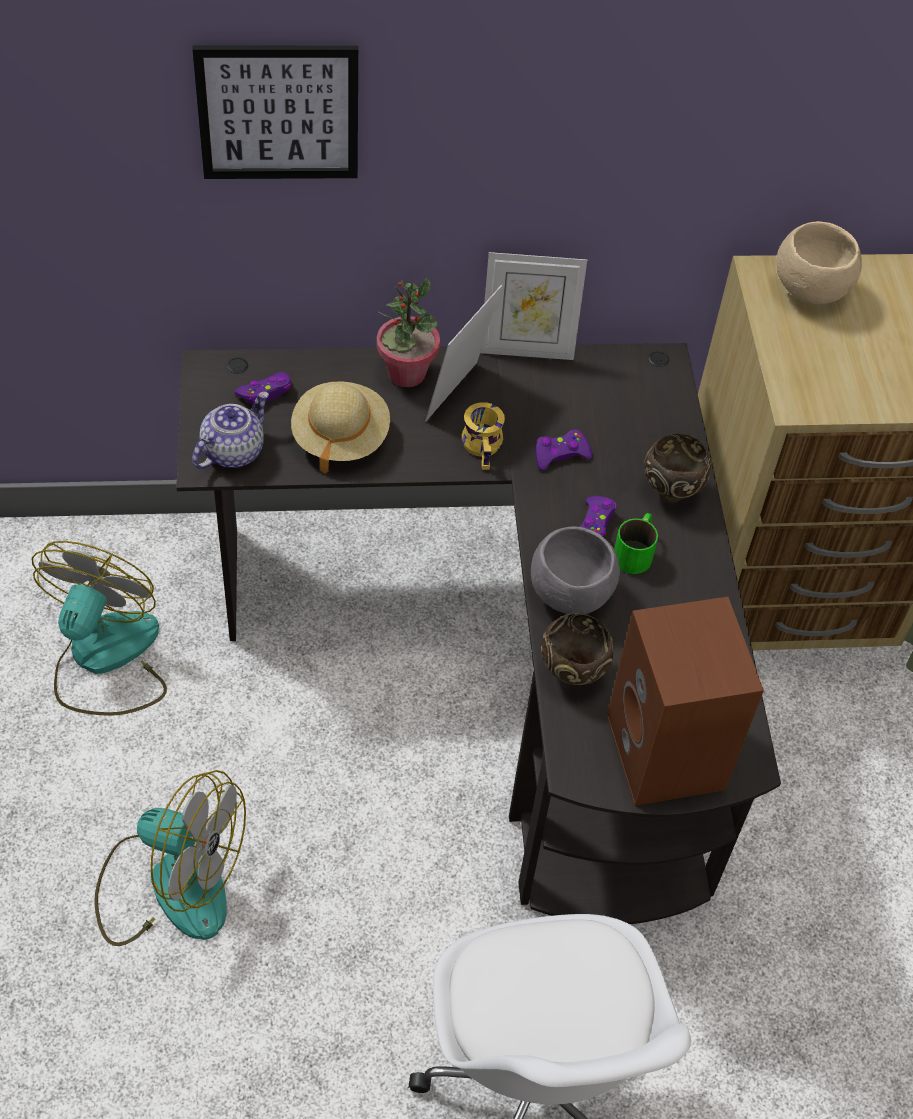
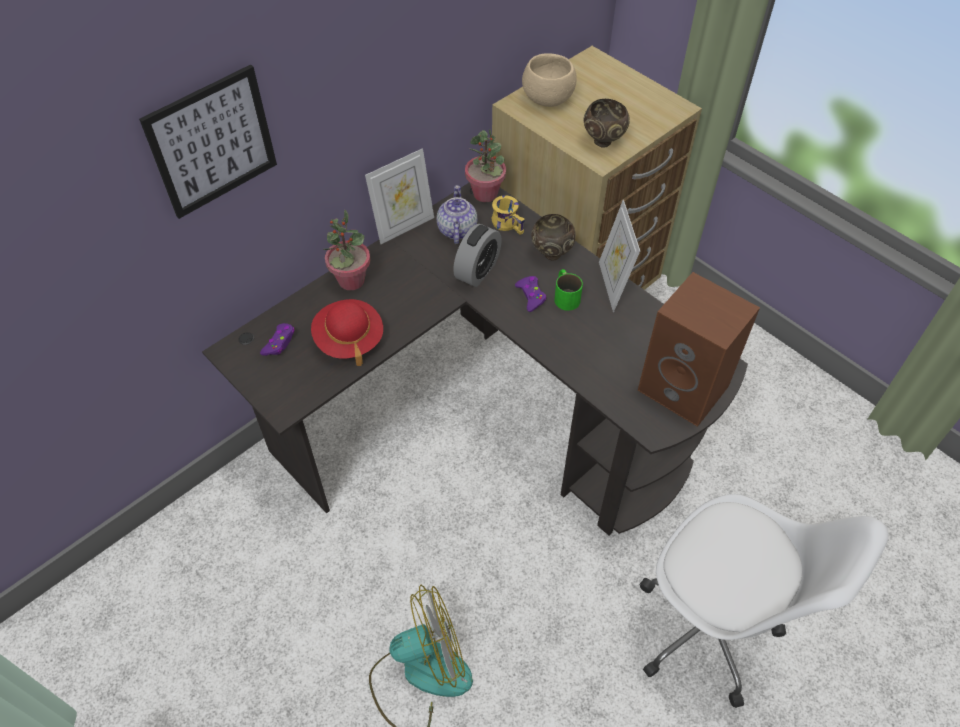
camera: 35 degrees left, 0 degrees up
(105, 659) = (261, 578): fan -> none
(232, 451) = (293, 389): teapot -> teapot (456, 229)
(340, 437) = (349, 339): beige hat -> red hat
(459, 395) = (392, 274): picture frame -> picture frame (612, 286)
(485, 447) = (434, 292): yellow mug -> yellow mug (509, 223)
(560, 454) = (477, 271): purple game controller -> alarm clock
(570, 594) = (556, 340): grey bowl -> none
(573, 674) = (600, 381): brown bowl -> brown bowl (604, 142)
(665, 369) = (485, 194): none -> potted plant

